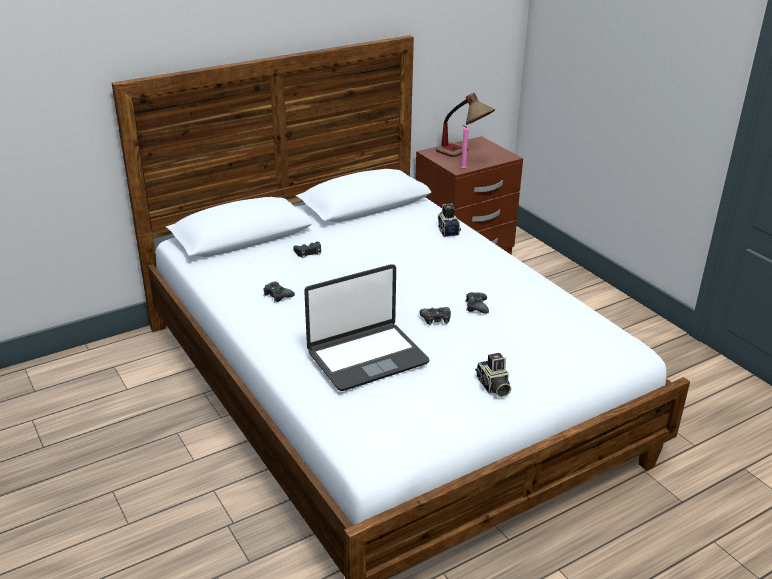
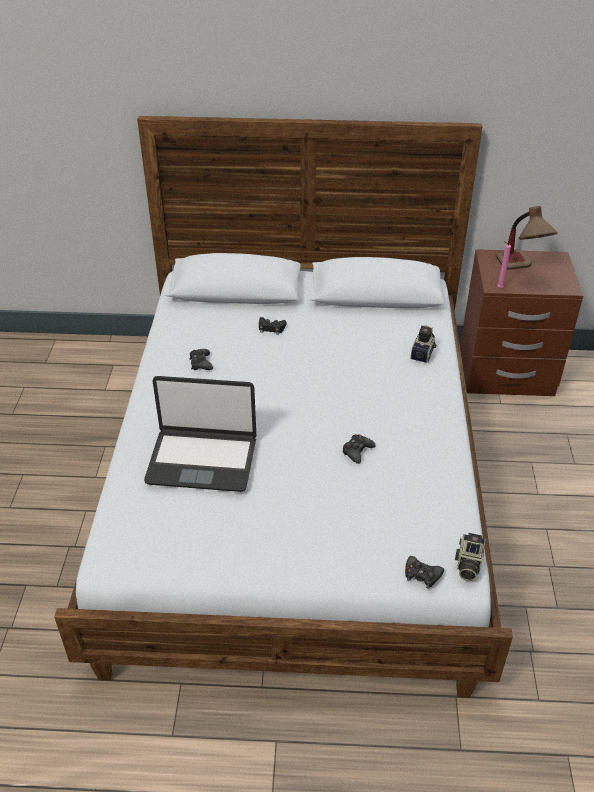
camera: 35 degrees right, 10 degrees up
(436, 319) = (305, 448): black game controller -> black game controller (422, 575)
(493, 387) = (277, 544): camera -> camera (467, 564)

